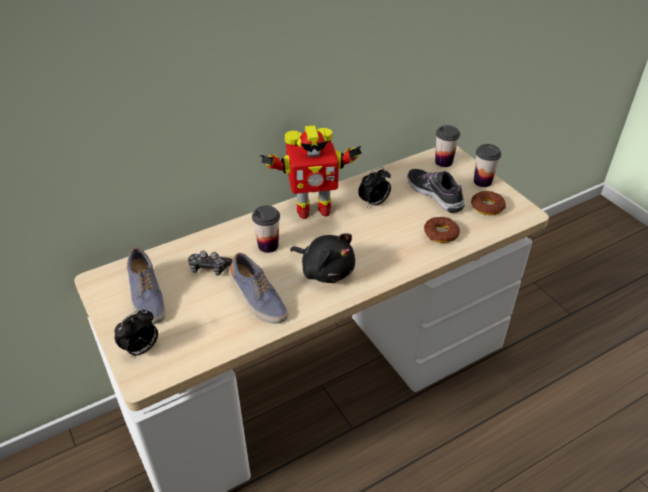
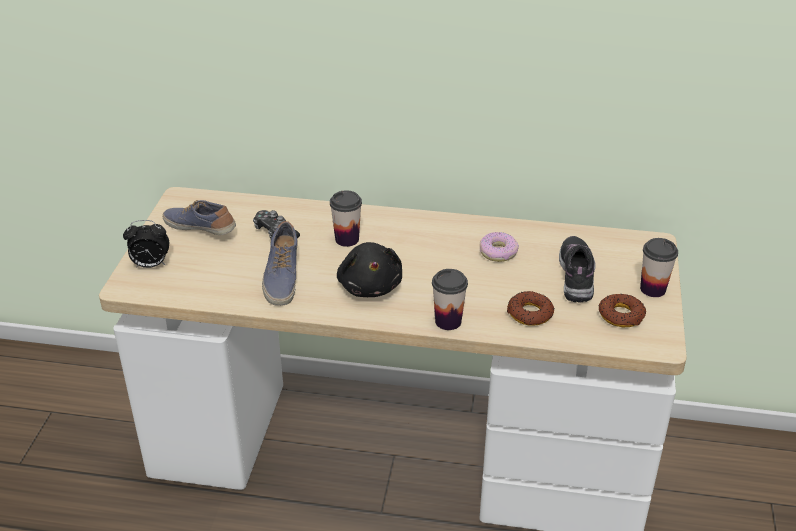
camera: 40 degrees right, 5 degrees down
(146, 296) = (201, 228): shoe -> shoe turned 105 degrees clockwise
(312, 209) = (428, 228): toy robot -> none
(374, 203) = (498, 252): alarm clock -> donut
(443, 162) = (634, 249): cup -> cup (448, 321)

